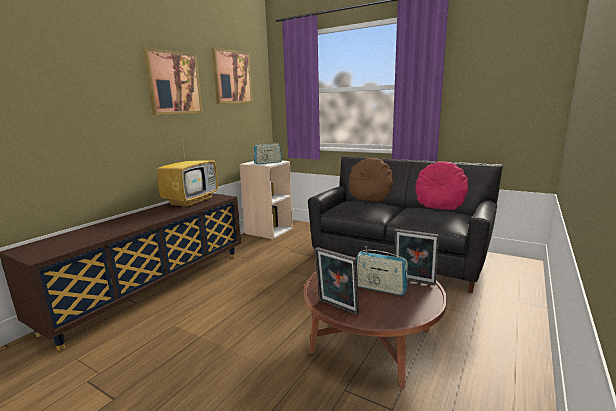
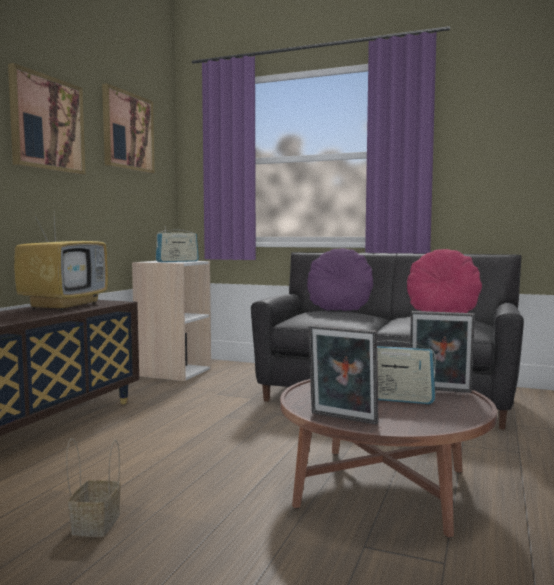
camera: 10 degrees left, 10 degrees down
(192, 355) = (96, 523): none -> basket
(370, 200) = (339, 310): brown pillow -> purple pillow

